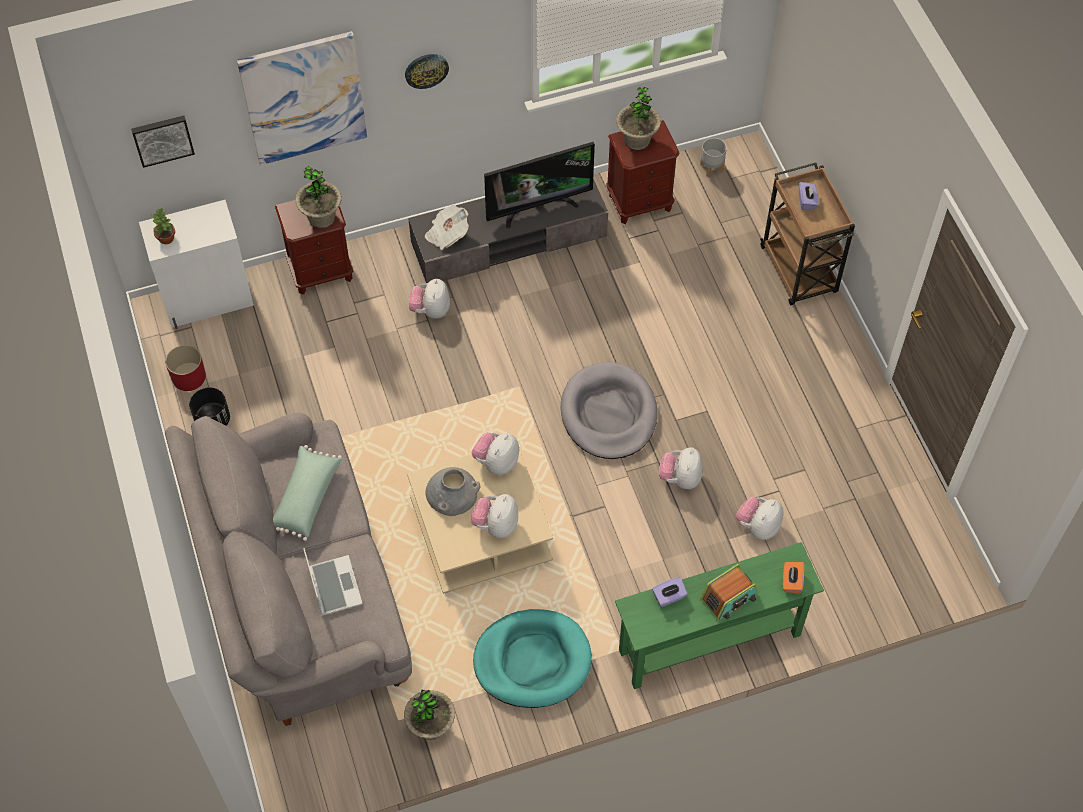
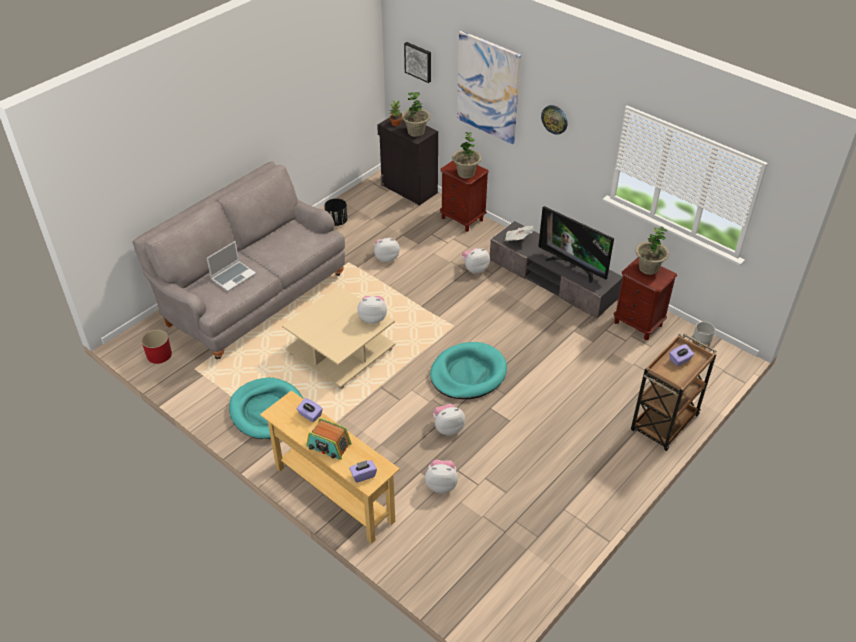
camera: 60 degrees right, 15 degrees down
(188, 377) = (356, 202): red planter -> red planter (159, 355)
(208, 300) = (409, 189): white cabinet -> black cabinet
(305, 497) = (283, 244): green pillow -> none
(431, 726) = (198, 384): potted plant -> potted plant (416, 132)
(452, 493) = (338, 308): grey vase -> none
(496, 525) = (329, 335): plush toy -> plush toy (386, 258)
(608, 414) = (468, 373): grey dog bed -> turquoise dog bed
(710, 643) = (333, 494): green console table -> beige console table
(791, 582) = (363, 475): orange tissue box -> purple tissue box

